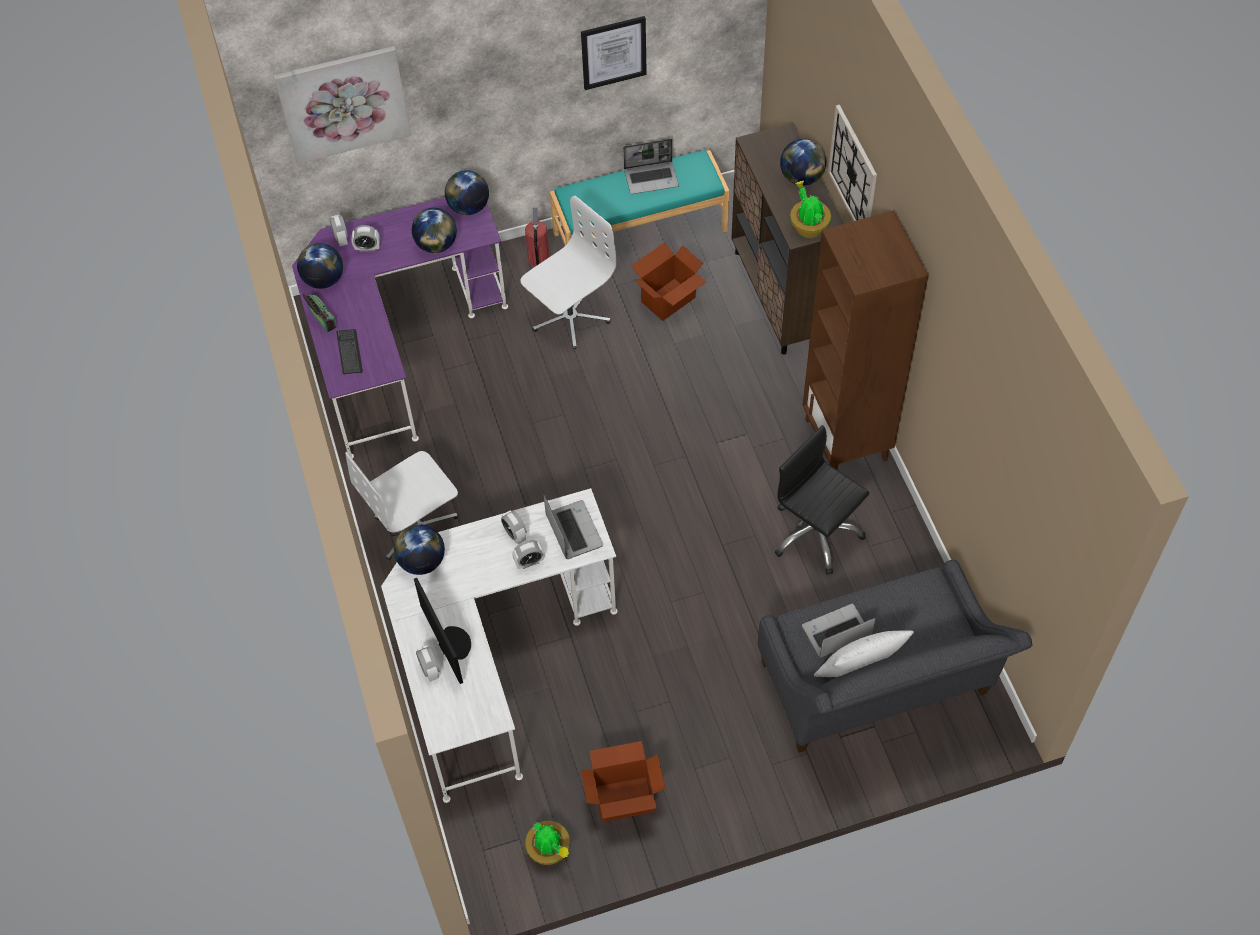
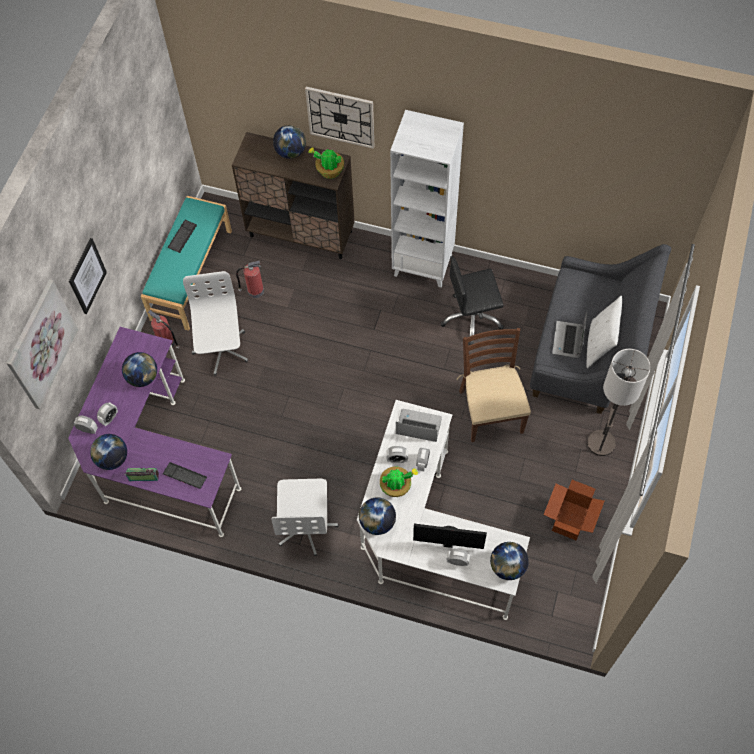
camera: 55 degrees left, 5 degrees up
(468, 207) = (129, 342): globe -> globe (507, 567)
(550, 850) = (576, 579): potted plant -> potted plant (396, 486)
(613, 52) = (132, 177): picture -> picture (87, 276)
(651, 178) = (182, 236): laptop -> keyboard
(669, 300) = (254, 291): cardboard box -> fire extinguisher
(705, 627) = (490, 411): none -> brown chair
(757, 776) = (601, 443): none -> floor lamp
(847, 440) = (423, 265): brown bookcase -> white bookcase

